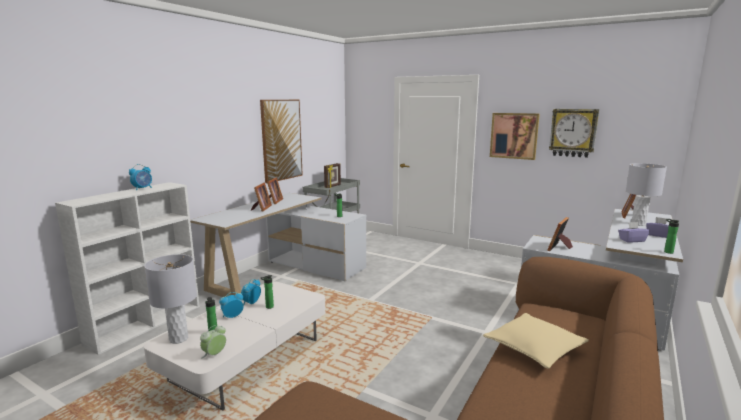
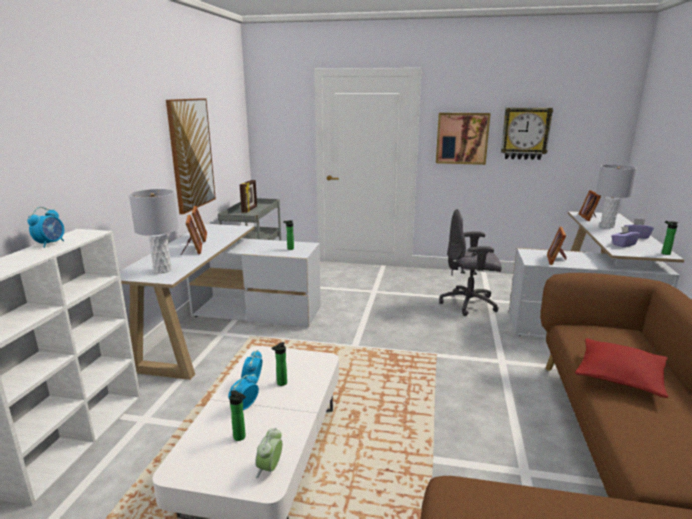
camera: 20 degrees left, 5 degrees up
(178, 339) = (197, 458): grey table lamp -> grey table lamp (162, 270)
(496, 284) = (469, 304): none -> grey office chair
(534, 348) = (620, 376): beige pillow -> red pillow

